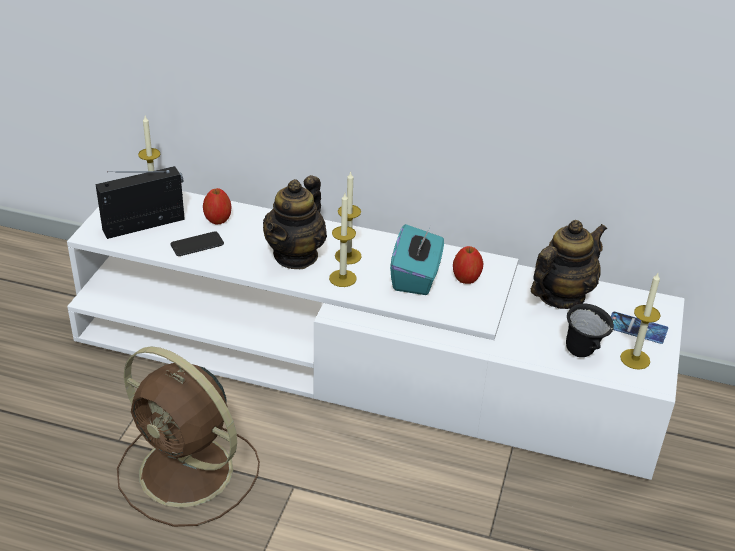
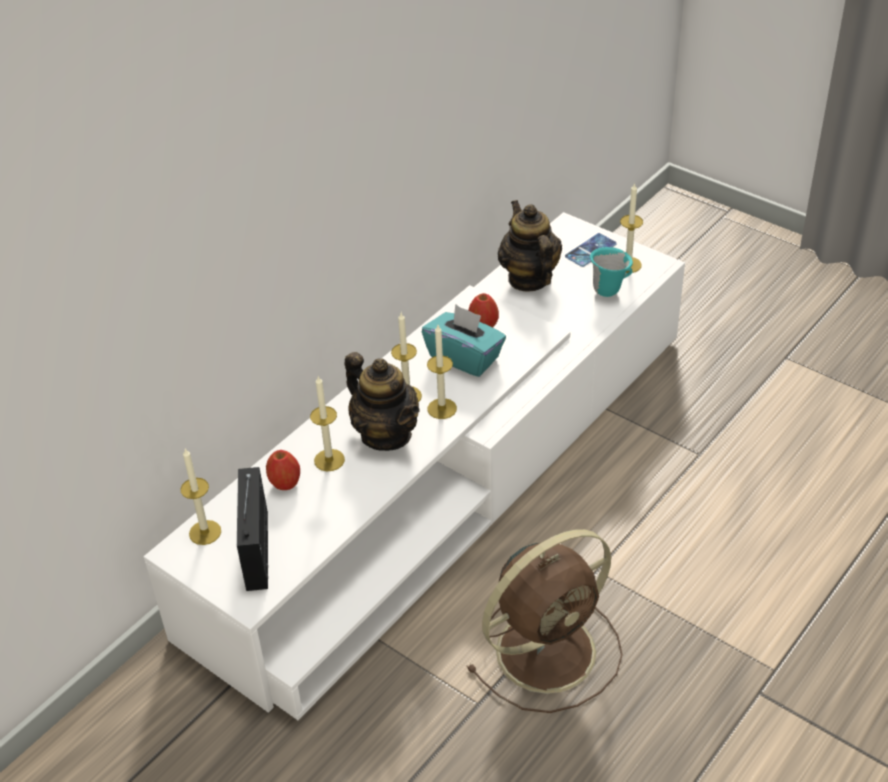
camera: 65 degrees left, 5 degrees up
(197, 244) = (324, 509): phone -> none
(253, 234) = (329, 460): none -> candle
(583, 353) = (609, 290): black mug -> turquoise mug

